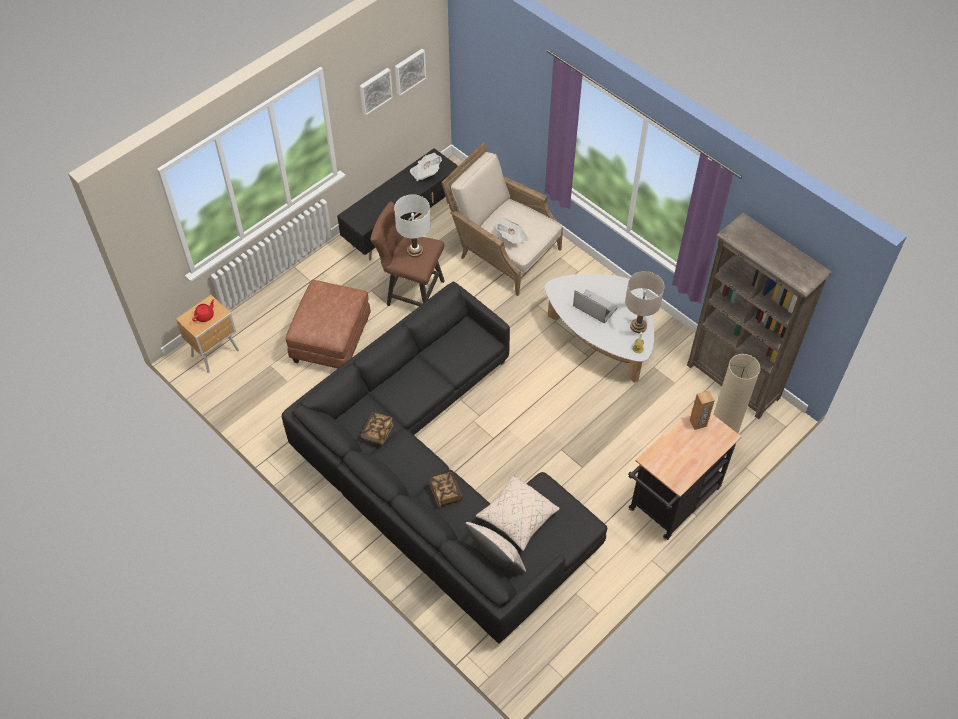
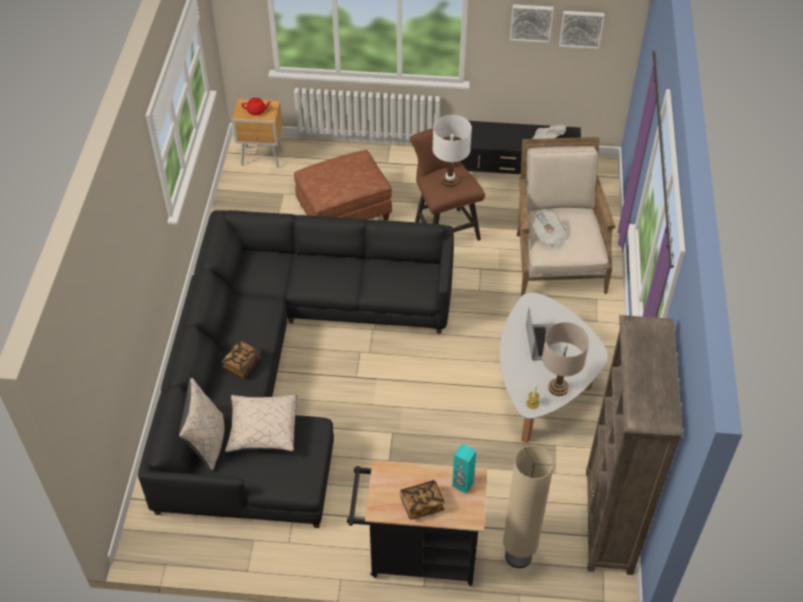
camera: 50 degrees right, 5 degrees down
(377, 432) = (259, 283): book -> book (422, 504)
(698, 423) = (462, 484): brown speaker -> turquoise speaker

